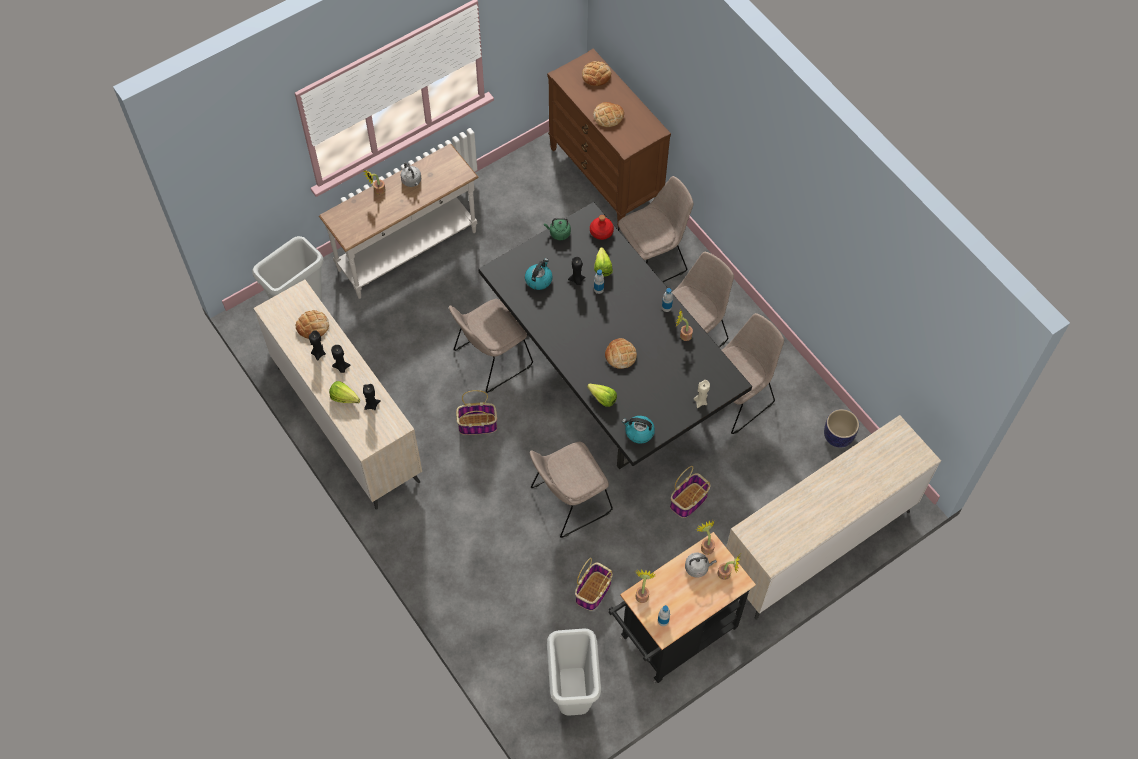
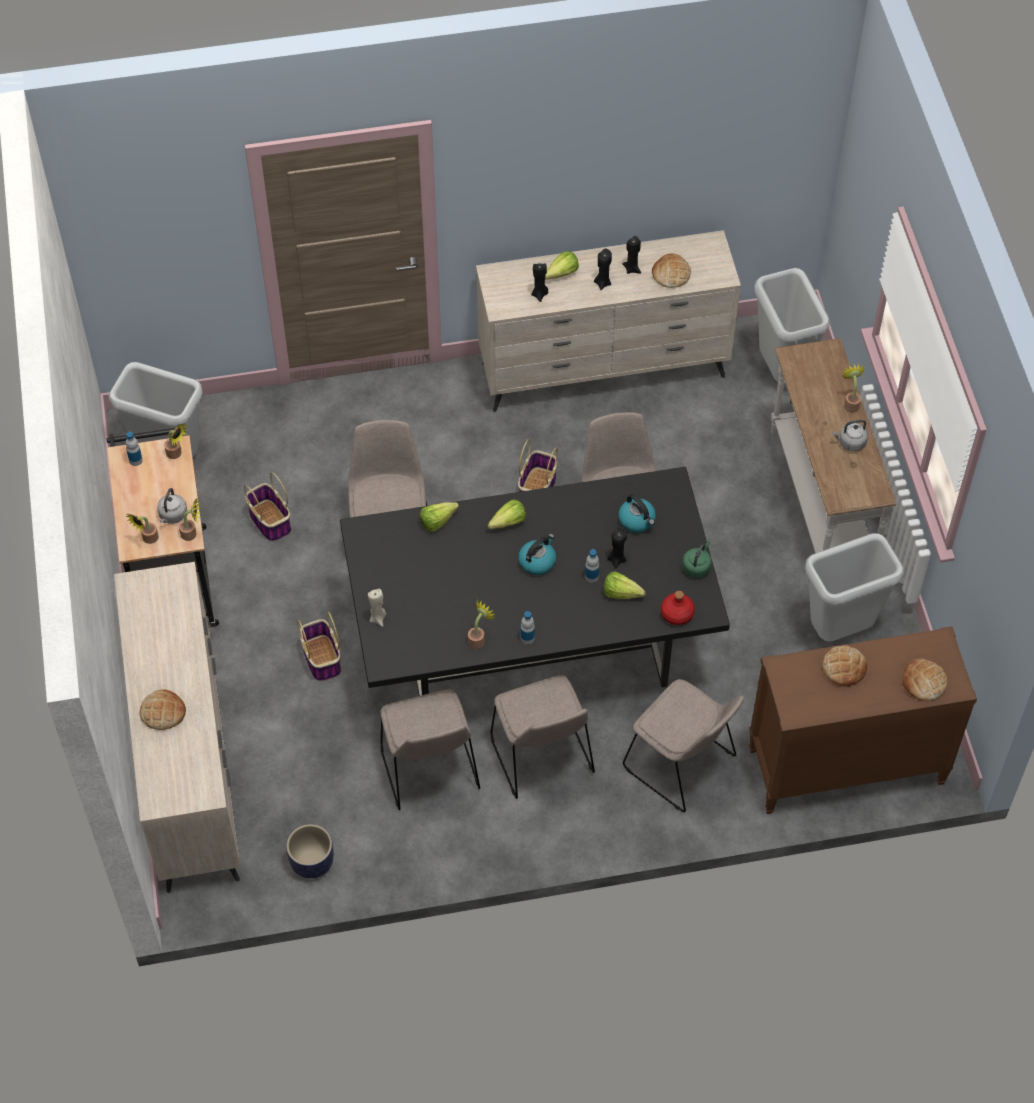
camera: 115 degrees right, 5 degrees down
(507, 209) = (840, 631): none -> grey trash can
(582, 356) = (505, 524): none -> lettuce
(620, 355) = (486, 562): bread -> bread (163, 712)
(638, 432) = (374, 539): kettle -> kettle (537, 561)
(651, 260) = (682, 764): beige chair -> beige chair turned 45 degrees counterclockwise

